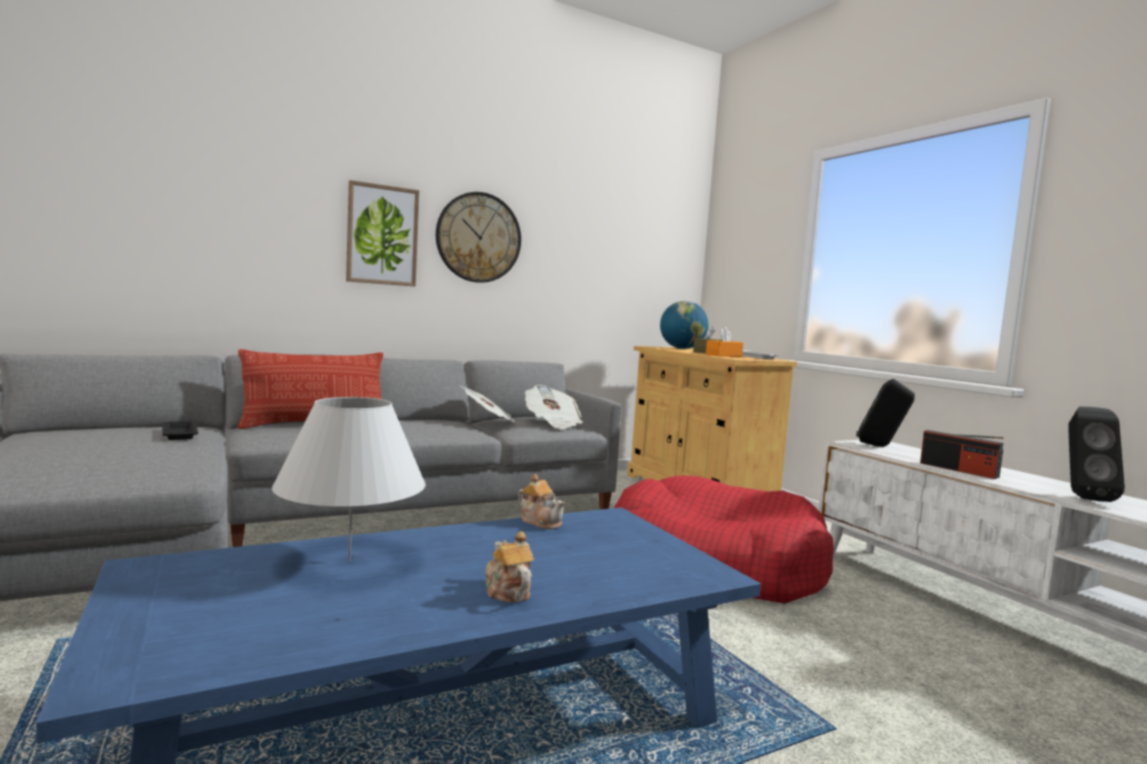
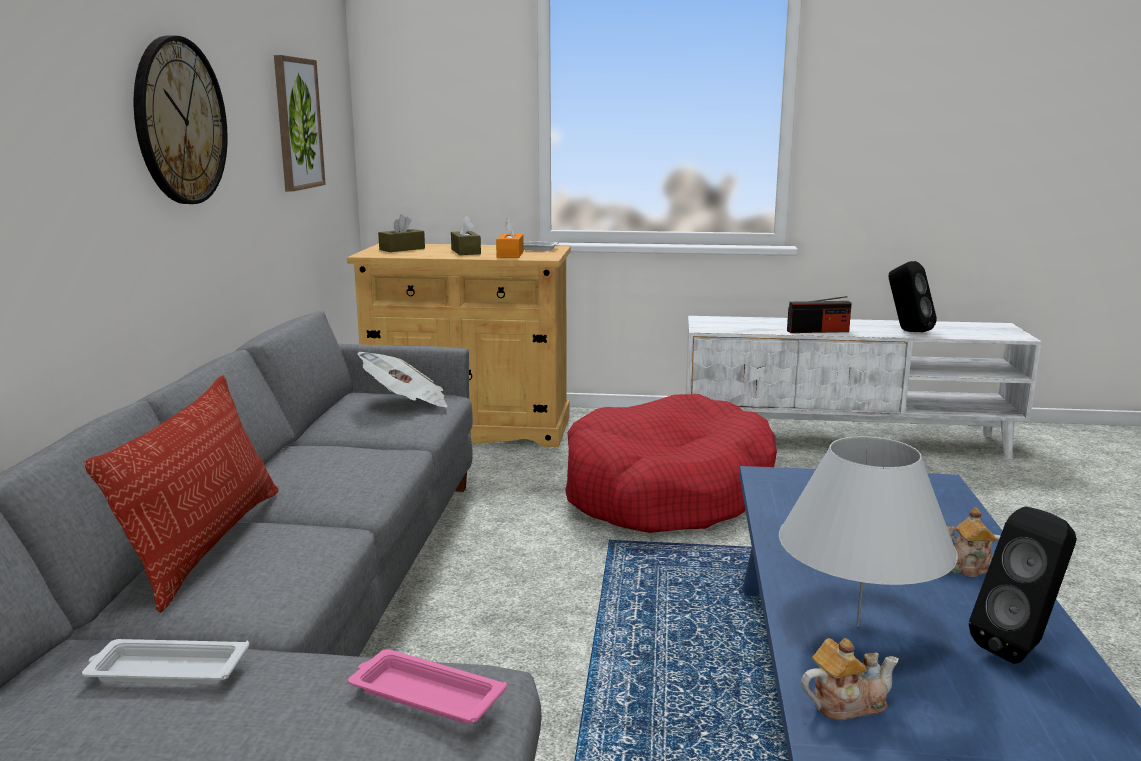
camera: 55 degrees left, 10 degrees up
(167, 464) = (424, 694): none -> pink tray
(179, 433) = (165, 670): black tray -> white tray
(382, 235) = (74, 142): picture -> picture (297, 124)
(489, 421) = (351, 430): newspaper -> none
(541, 522) = (771, 510): teapot -> teapot (846, 703)
(682, 348) = (402, 249): globe -> brown tissue box
(881, 446) = (723, 324): black speaker -> black speaker (1020, 648)

